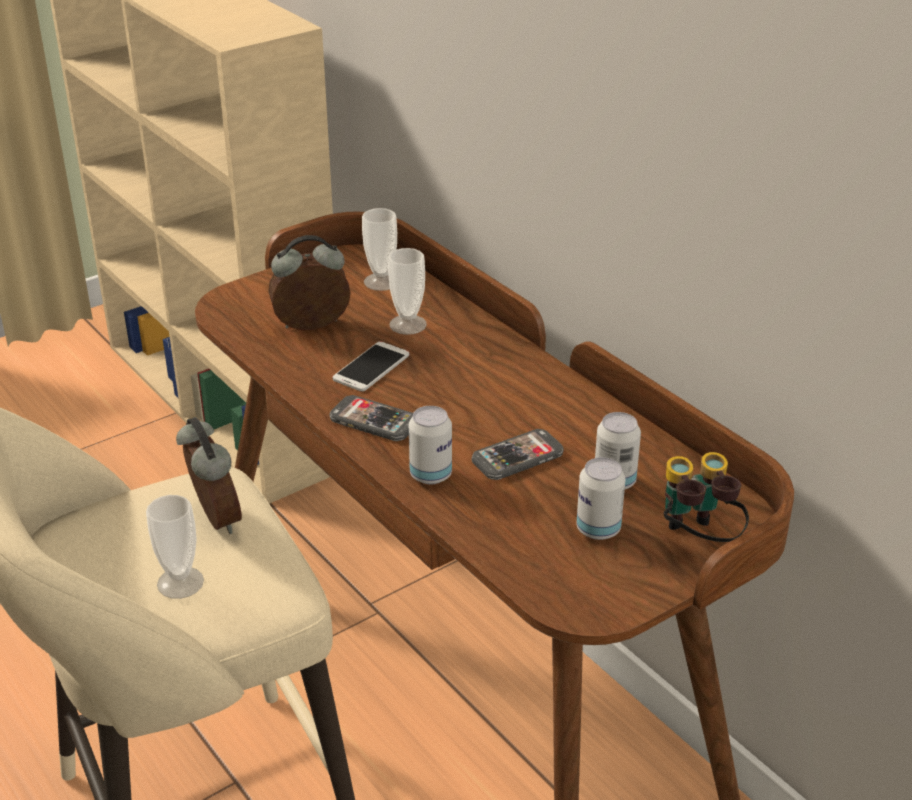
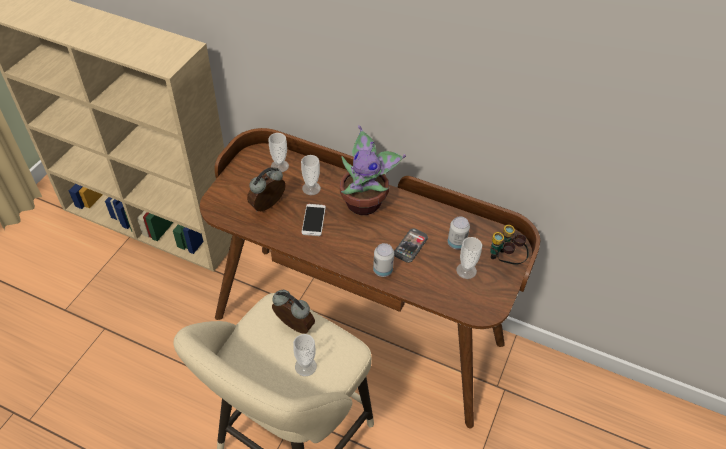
camera: 30 degrees left, 15 degrees up
(374, 421) = (337, 250): phone -> none
(488, 371) = (365, 202): none -> potted plant
(598, 529) = (466, 270): can -> cup

